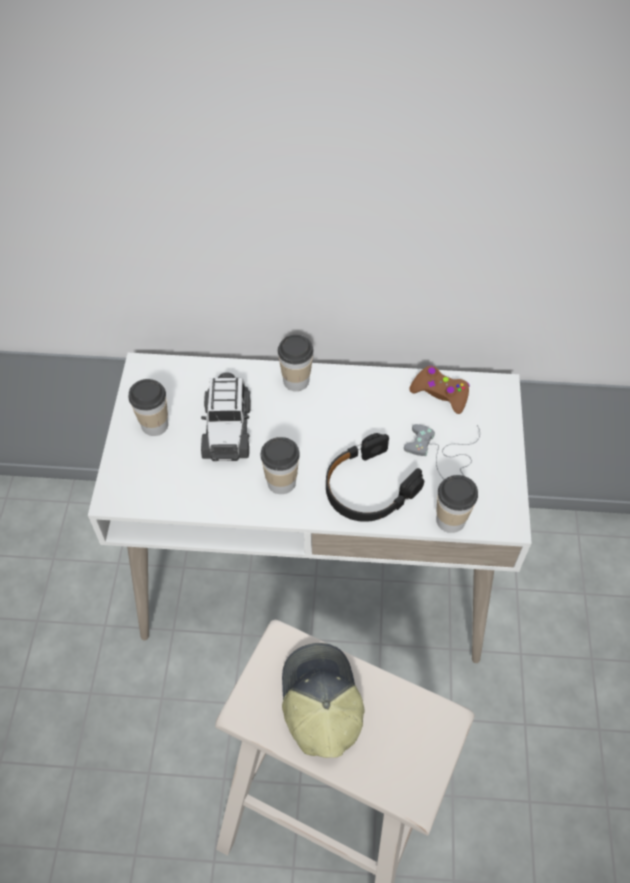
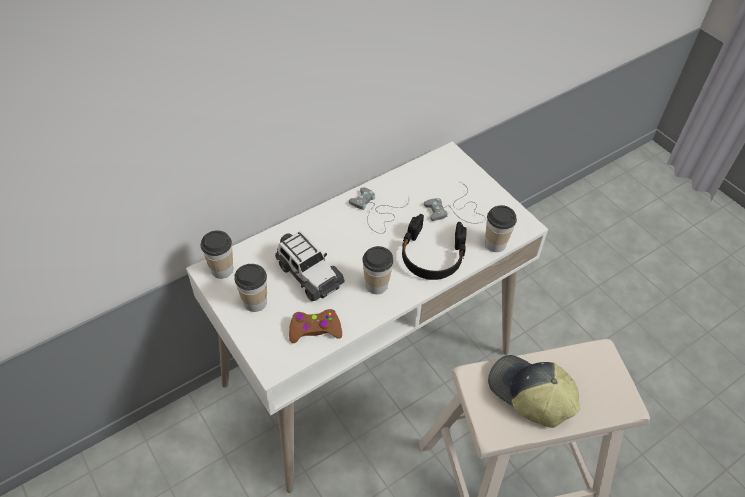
camera: 40 degrees left, 5 degrees down
(296, 381) = (324, 219): cup -> cup (222, 269)
(355, 405) = (376, 212): none -> grey game controller
(440, 393) = (419, 176): brown game controller -> brown game controller (315, 330)

